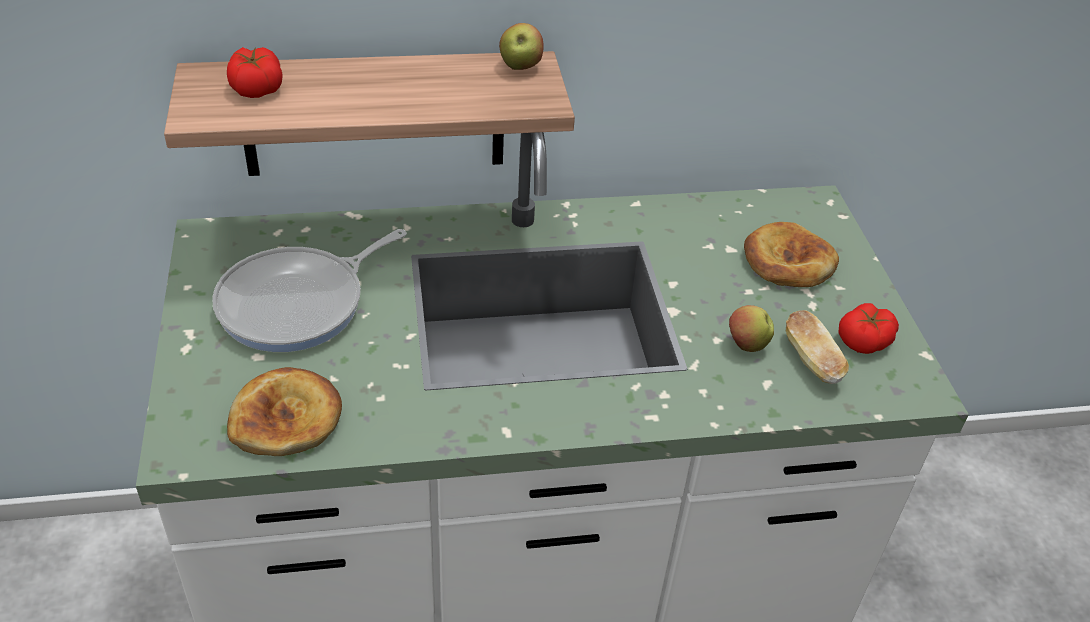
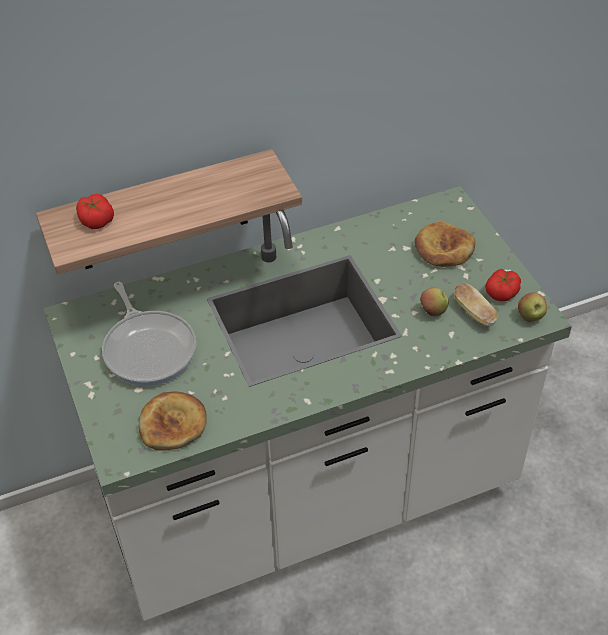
camera: 10 degrees left, 5 degrees up
(299, 304) = (149, 348): frying pan -> frying pan turned 60 degrees counterclockwise
(520, 67) = (255, 166): apple -> apple (530, 317)

